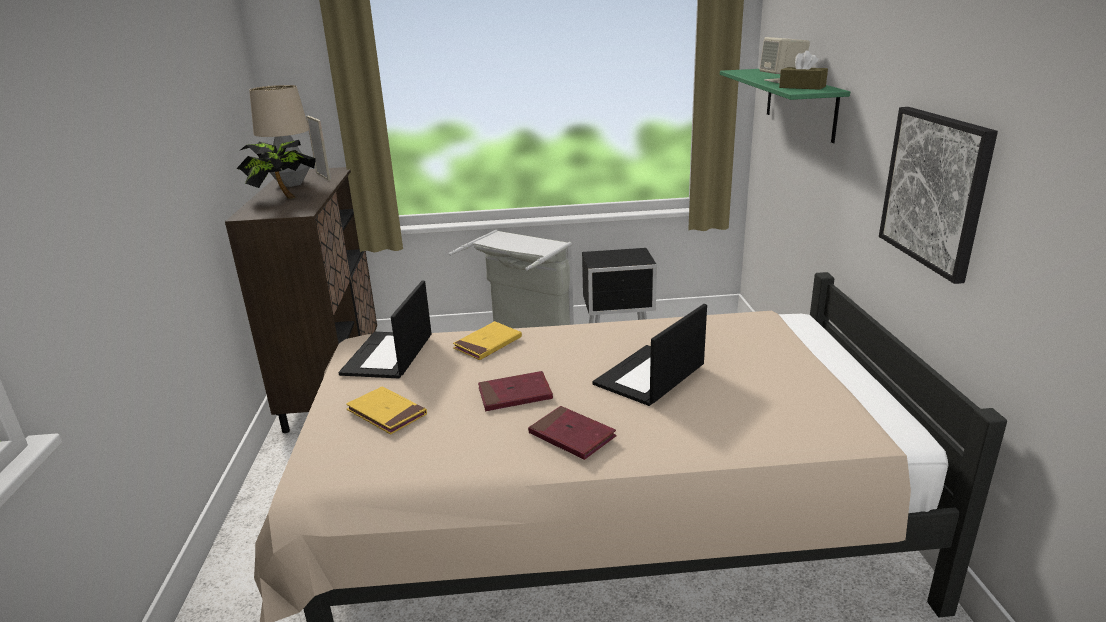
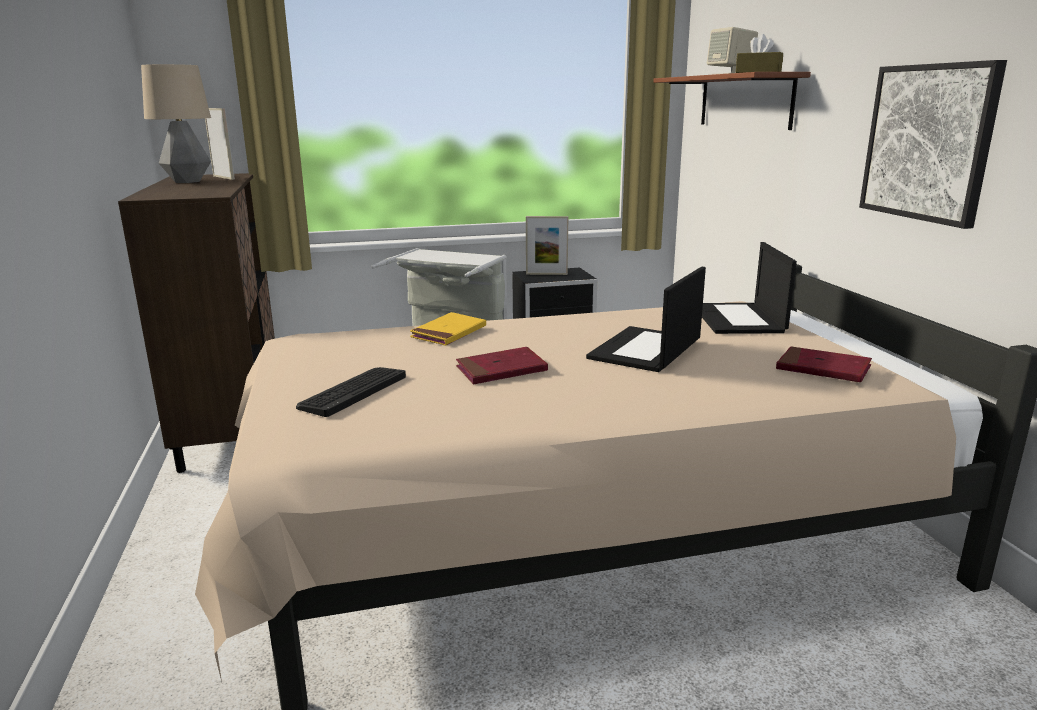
camera: 10 degrees left, 5 degrees down
(281, 198) = (181, 188): potted plant -> none
(386, 413) = (352, 391): yellow book -> keyboard
(388, 356) = (334, 346): laptop -> laptop (739, 319)
(572, 436) = (585, 399): red book -> red book (823, 369)
(612, 256) = (546, 274): none -> picture frame
(800, 103) = (744, 101): green shelf -> brown shelf

